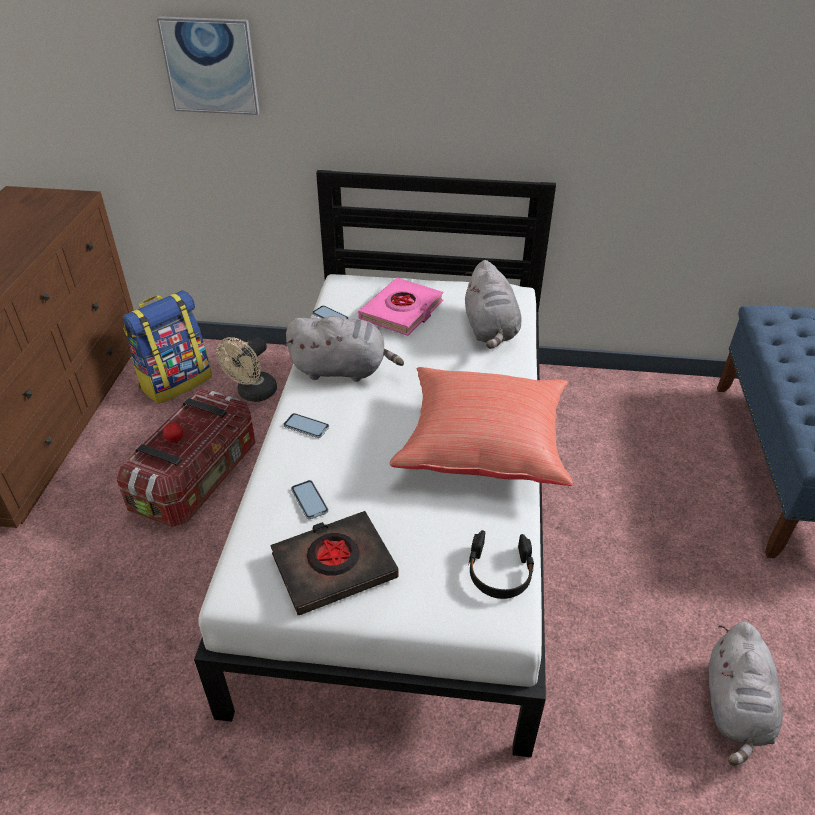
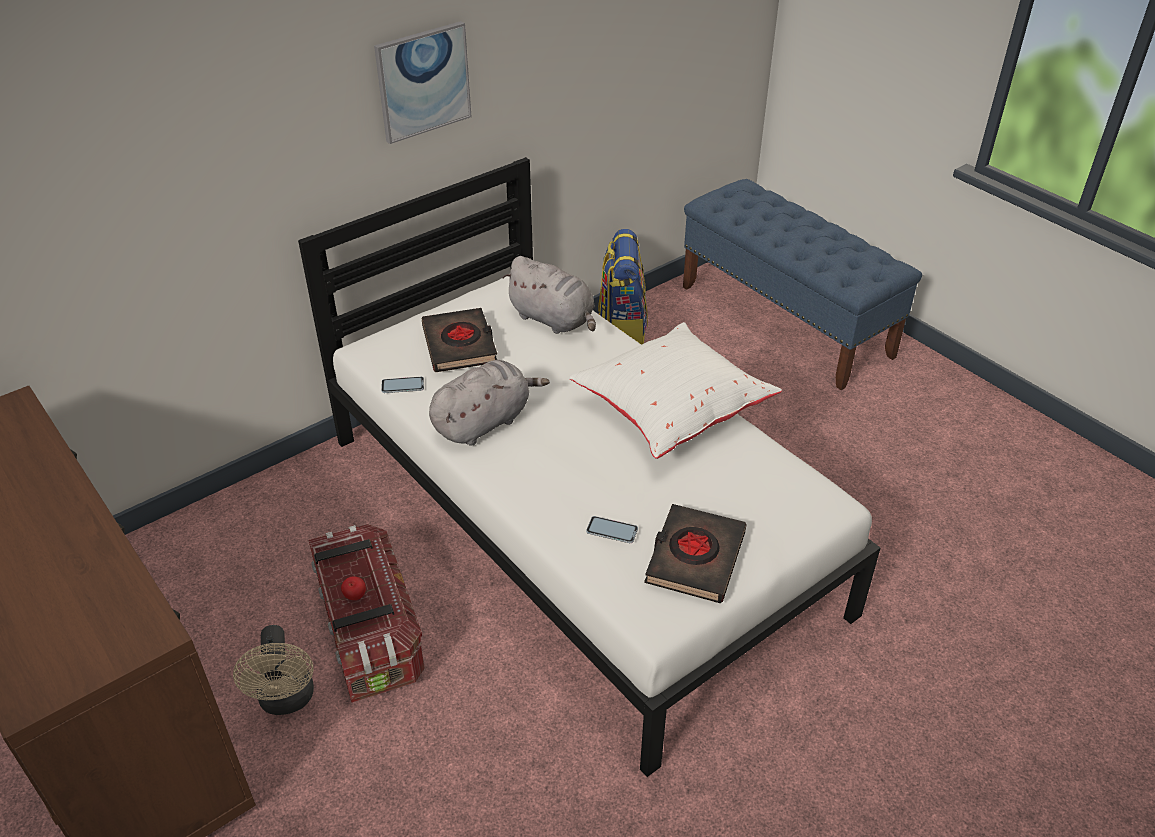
camera: 45 degrees left, 0 degrees up
(176, 381) = (209, 570): backpack -> backpack (621, 328)
(210, 66) = (150, 170): picture -> picture (423, 81)
(253, 394) = (312, 527): beige fan -> beige fan (287, 701)
(306, 426) = (524, 483): phone -> none
(402, 311) = (460, 345): pink book -> black book
(483, 446) = (670, 410): red pillow -> white pillow
(500, 572) = (793, 482): black headphones -> none
(735, 708) = (924, 495): grey plush toy -> none

